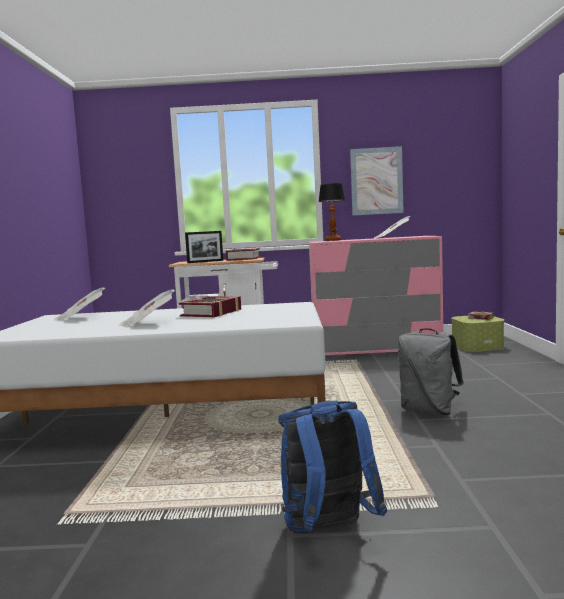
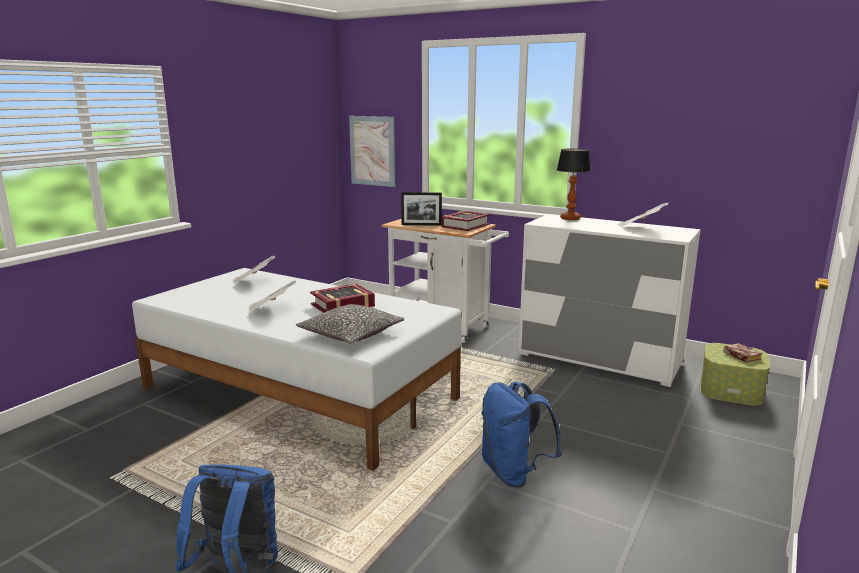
camera: 30 degrees right, 10 degrees up
(263, 319) = (351, 334): none -> pillow
(375, 349) = (599, 359): pink dresser -> white dresser
(376, 181) = (649, 145): picture -> picture (372, 151)
(429, 411) = (514, 473): grey backpack -> blue backpack

